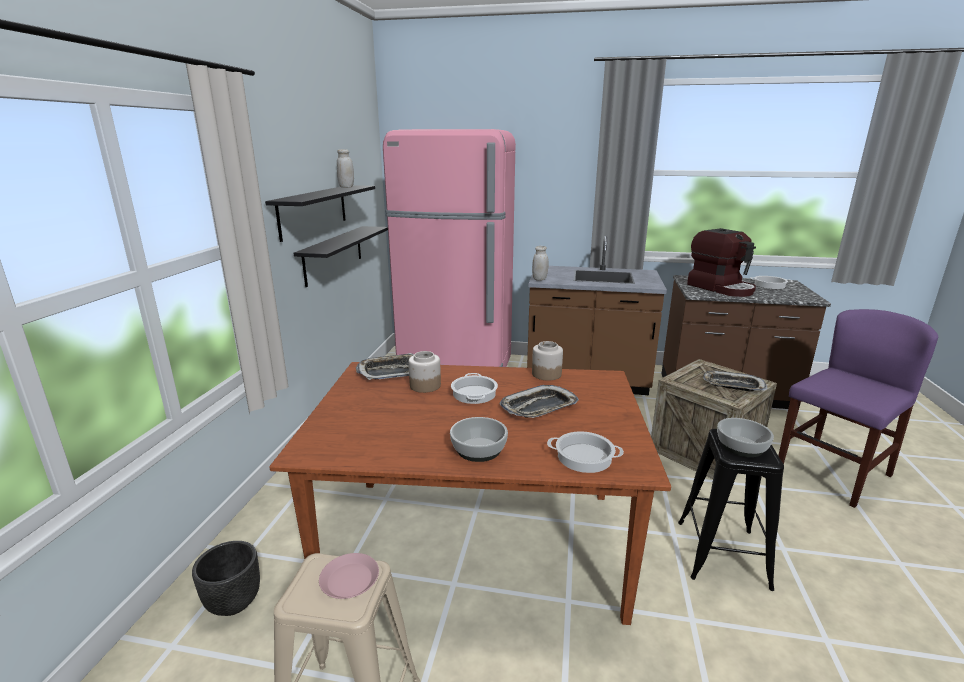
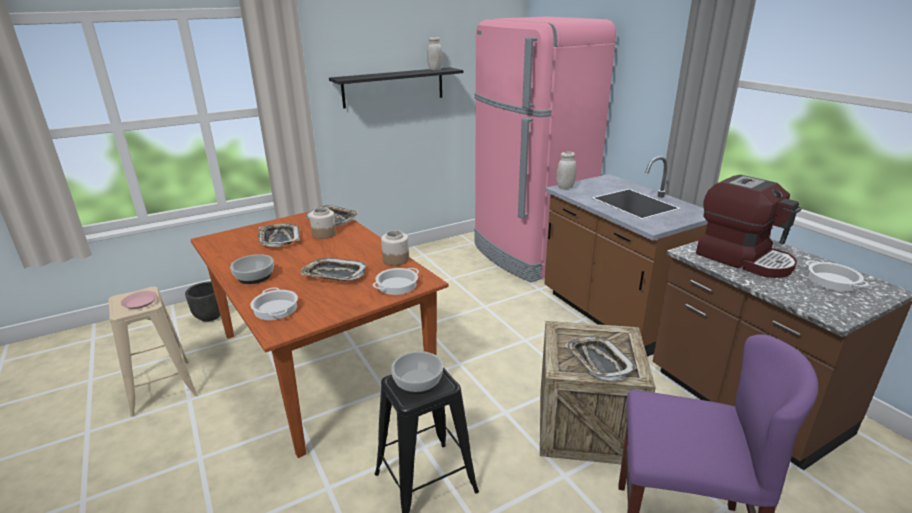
camera: 50 degrees right, 5 degrees up
(333, 254) = (419, 125): black shelf -> none
(391, 410) = (279, 238): none -> tray
(473, 394) = (330, 250): cooking pot -> cooking pot (397, 285)
(721, 288) = (744, 258): coffee machine -> coffee machine turned 60 degrees counterclockwise

